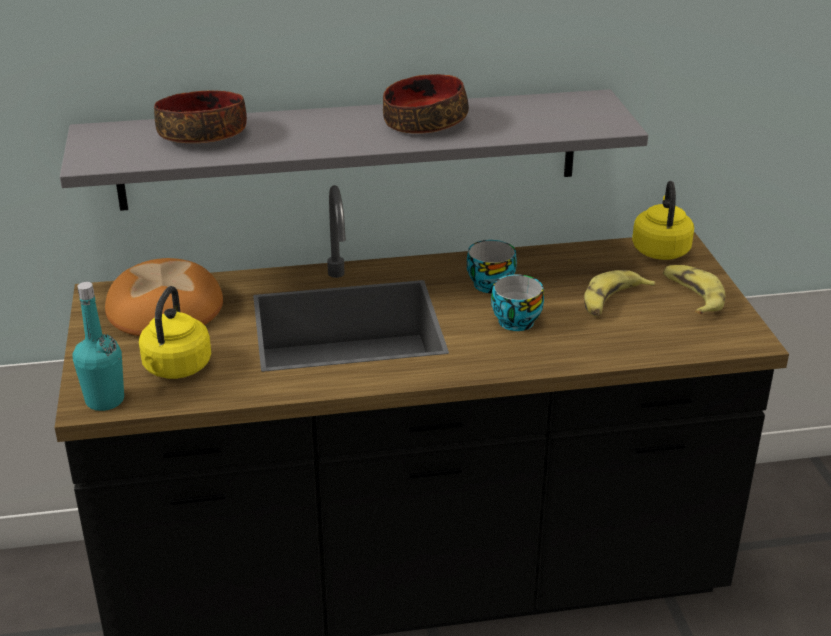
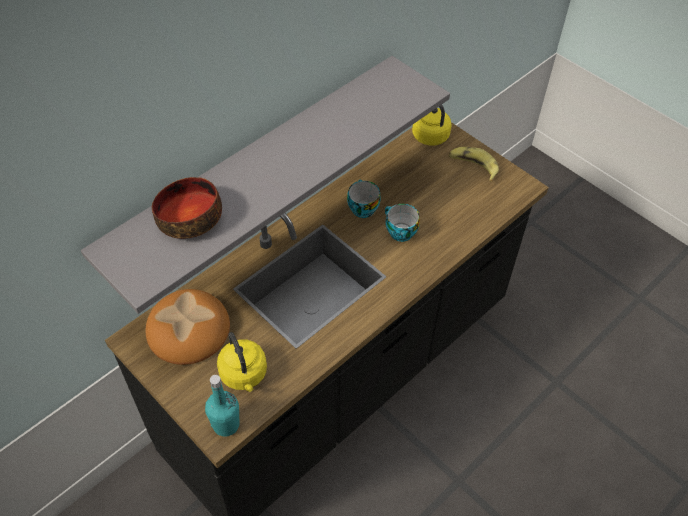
camera: 35 degrees left, 20 degrees up
(424, 122) = (316, 138): bowl -> none
(612, 302) = (437, 190): banana -> none

